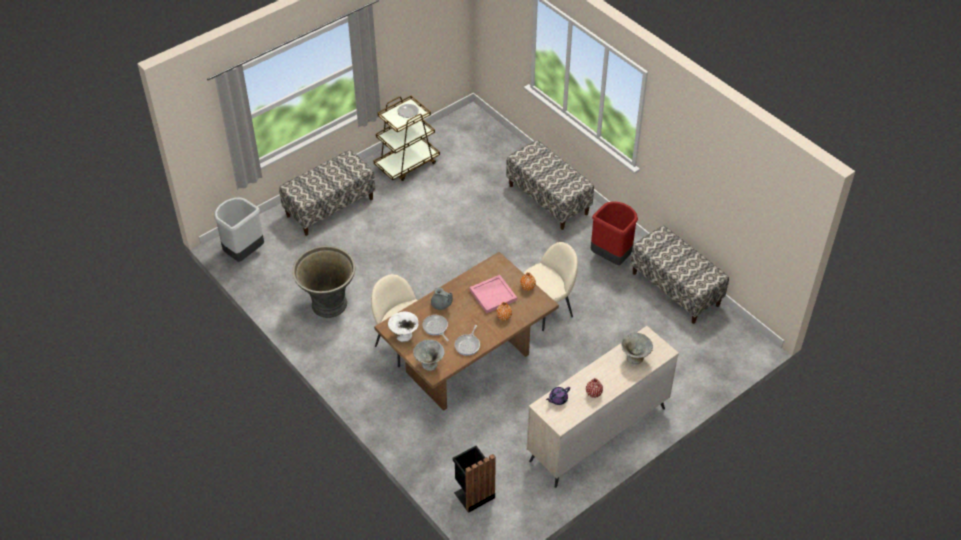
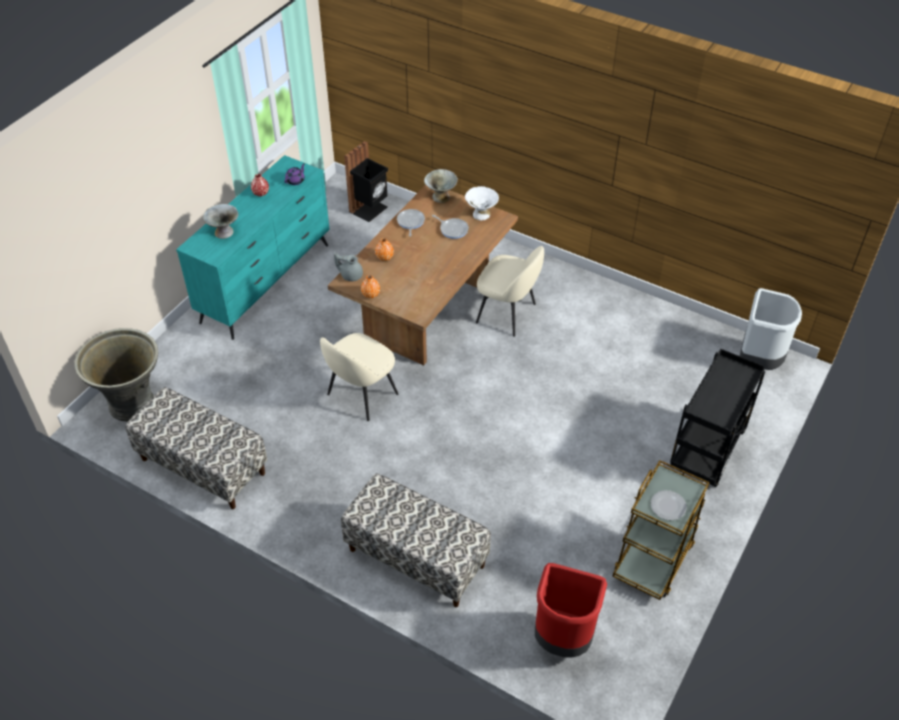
camera: 160 degrees right, 0 degrees up
(328, 305) = (614, 331): grey planter -> grey planter (132, 403)
(330, 207) = (707, 452): bench -> black cart
(441, 305) = (459, 251): grey teapot -> grey teapot (350, 275)
(493, 295) = (406, 276): pink tray -> none
(597, 434) = (266, 283): beige dresser -> turquoise dresser
(611, 257) = (298, 489): red trash can -> red trash can (562, 639)

